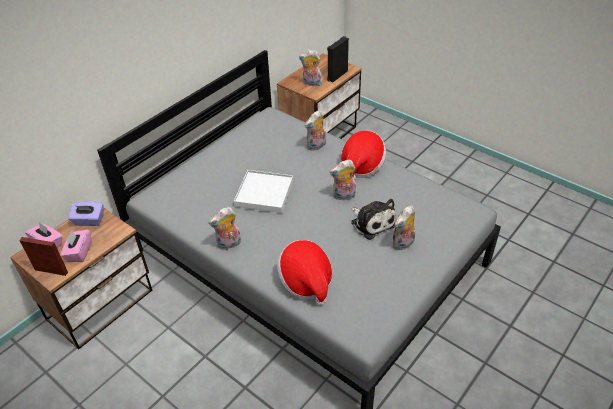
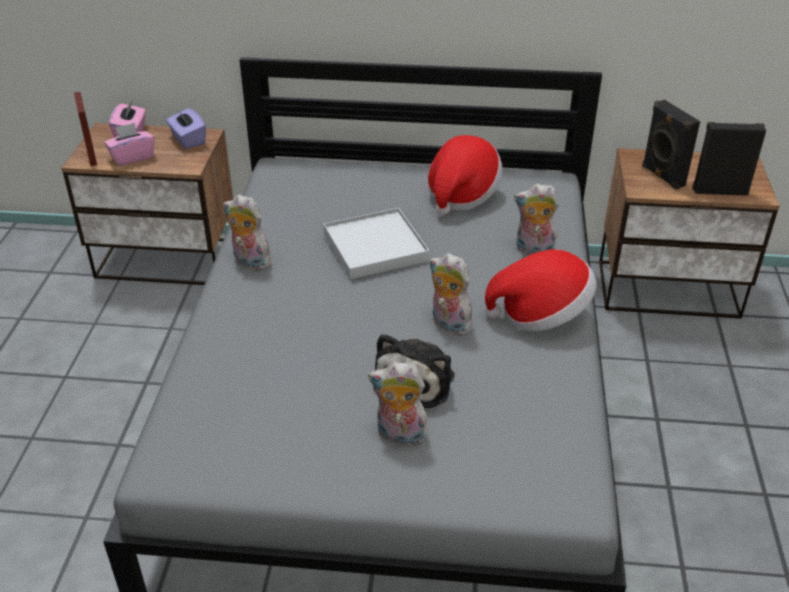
camera: 55 degrees right, 5 degrees down
(306, 281) = (231, 361): hat -> hat (461, 194)
(311, 83) = (661, 176): plush toy -> black speaker

